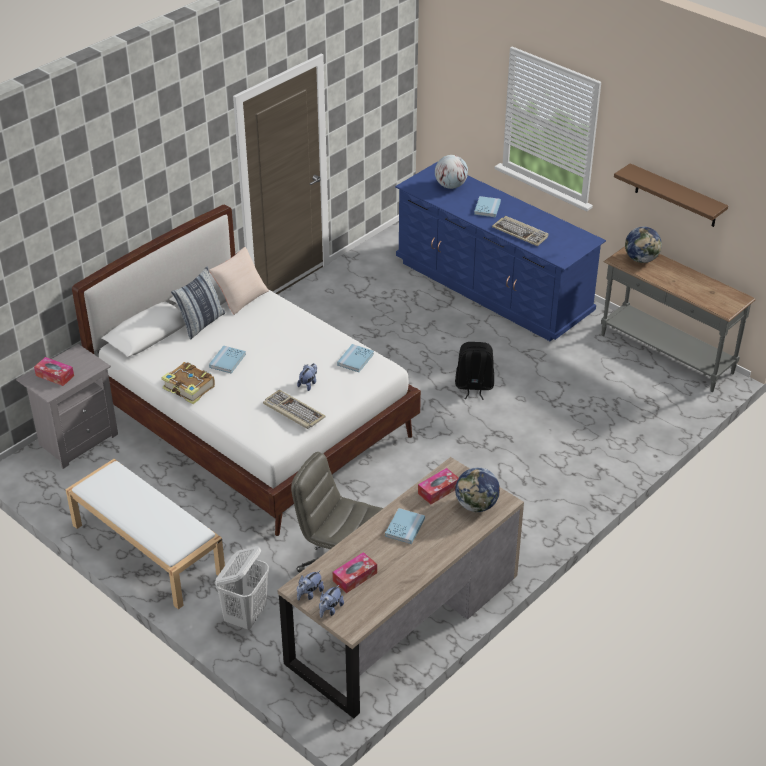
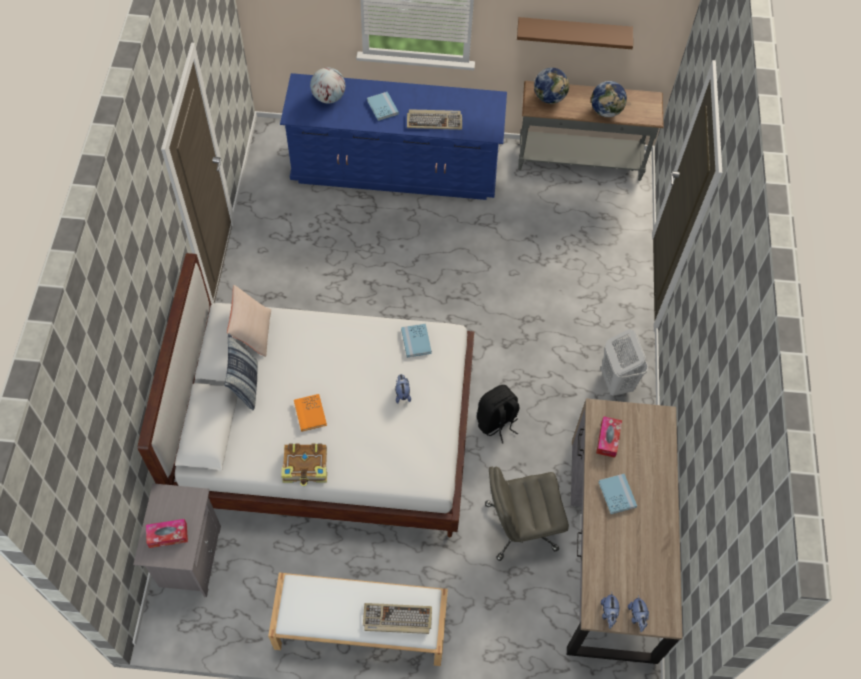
camera: 40 degrees left, 20 degrees up
(227, 361) = (310, 413): blue book -> orange book
(246, 616) = (497, 631): white laundry basket -> white laundry basket (616, 381)
(293, 411) = (418, 433): keyboard -> keyboard (396, 619)
(355, 577) = (625, 571): tissue box -> none
(474, 386) = (469, 283): black backpack -> black backpack (496, 422)
(476, 505) = (647, 434): globe -> globe (606, 111)

